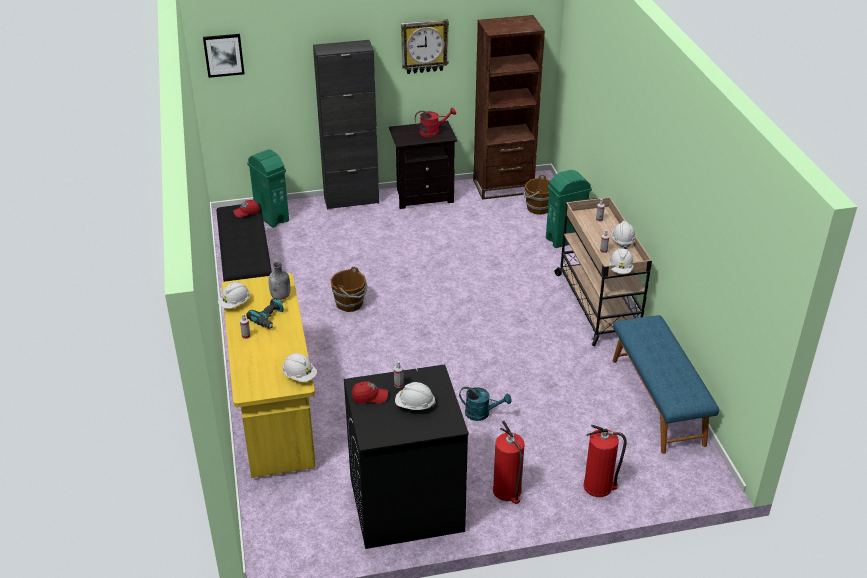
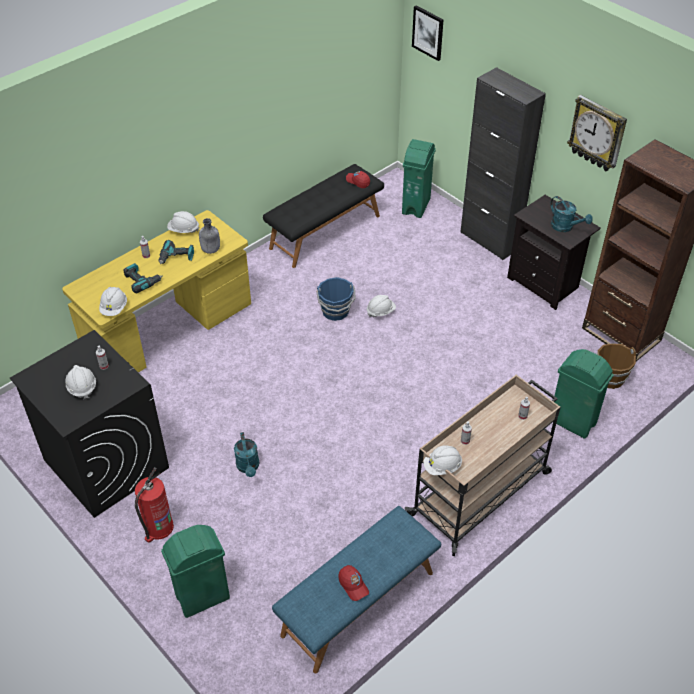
camera: 60 degrees right, 10 degrees up
(279, 348) = (142, 281): none -> power drill
(350, 304) = (336, 311): brown bucket -> blue bucket
(370, 397) = (78, 355): red cap -> red cap (353, 585)
(433, 132) = (565, 227): red watering can -> turquoise watering can
(598, 486) = (202, 597): fire extinguisher -> green trash can
(622, 241) = (496, 450): white hard hat -> white hard hat (380, 311)

